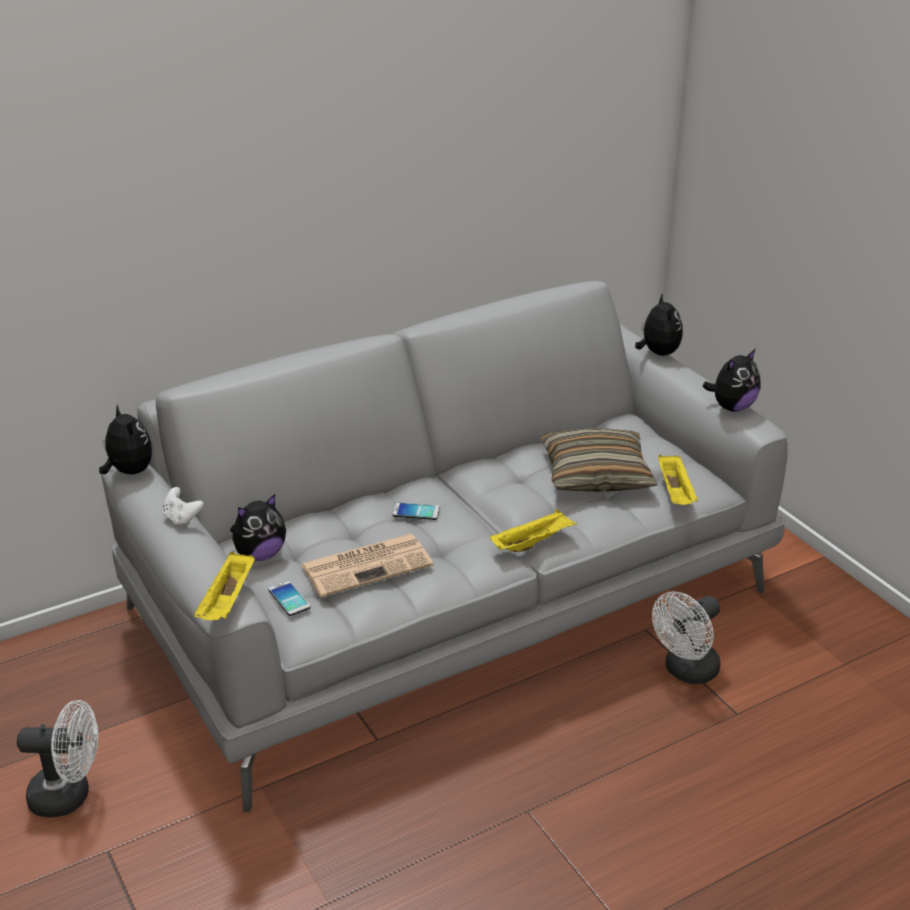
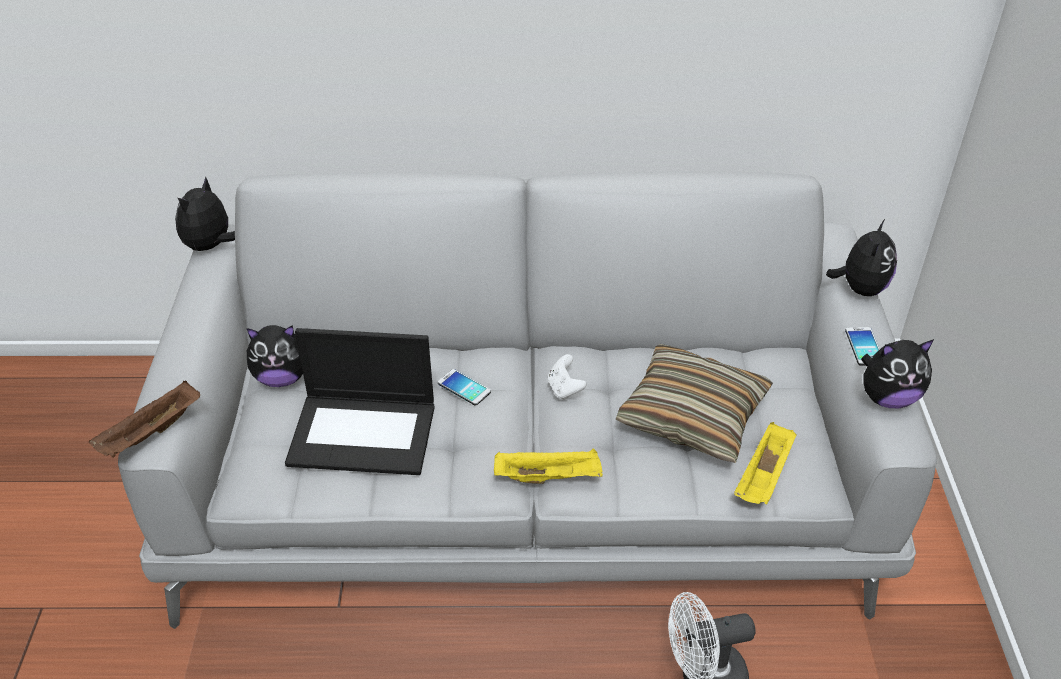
camera: 30 degrees right, 10 degrees up
(69, 796) = (57, 536): white fan -> none
(128, 471) = (211, 246): plush toy -> plush toy turned 150 degrees counterclockwise
(182, 519) = (201, 319): white game controller -> white game controller (565, 389)
(228, 602) = (151, 434): yellow tray -> brown tray
(289, 599) = (260, 442): phone -> phone (864, 347)
(368, 565) = (364, 433): newspaper -> laptop

